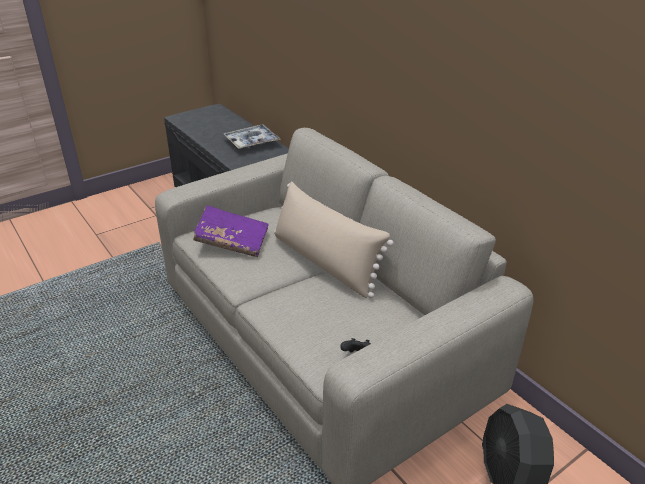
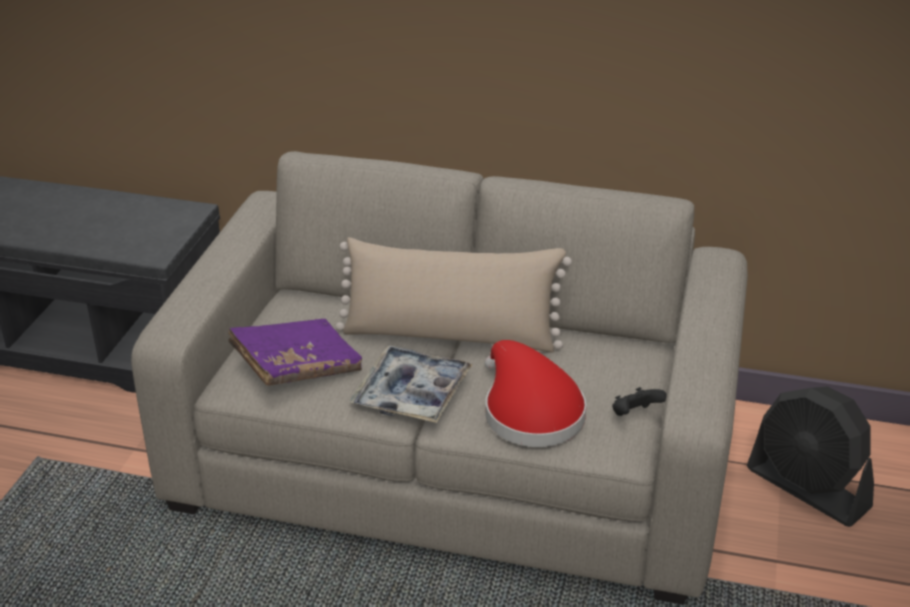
camera: 40 degrees left, 0 degrees up
(252, 142) = (130, 214): tray -> tray (412, 393)
(306, 321) = (529, 412): none -> red hat

